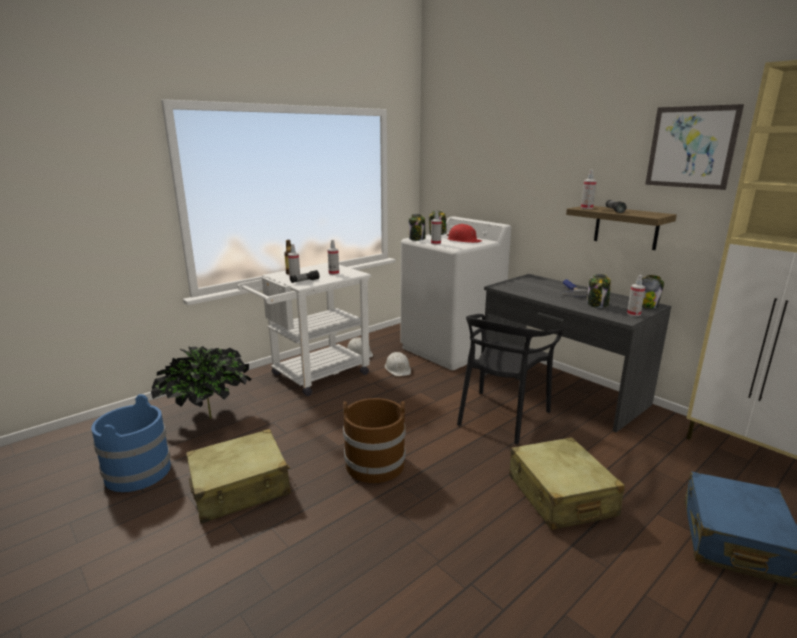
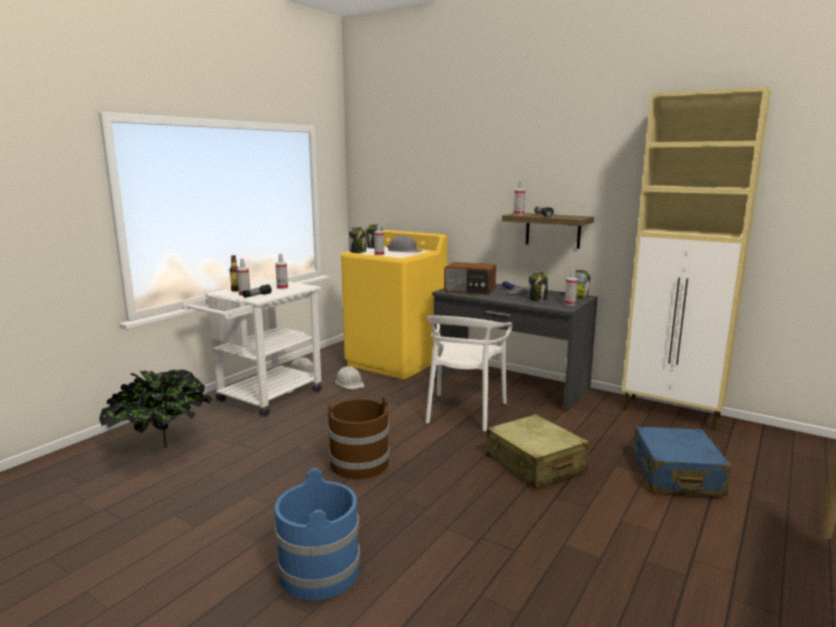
camera: 15 degrees left, 5 degrees down
(138, 472) = (106, 504): blue bucket -> blue bucket (320, 572)
(240, 487) = (230, 501): beige suitcase -> none
(451, 349) = (396, 361): white washing machine -> yellow washing machine
(463, 240) = (404, 251): red hard hat -> grey hard hat
(501, 416) = (464, 411): black chair -> white chair
(525, 288) = (470, 291): none -> radio
(691, 147) = (600, 160): picture -> none

